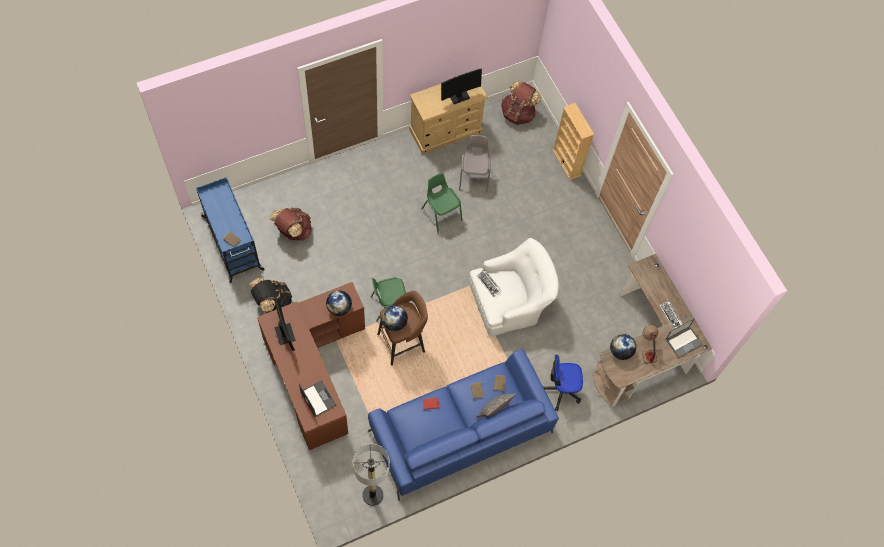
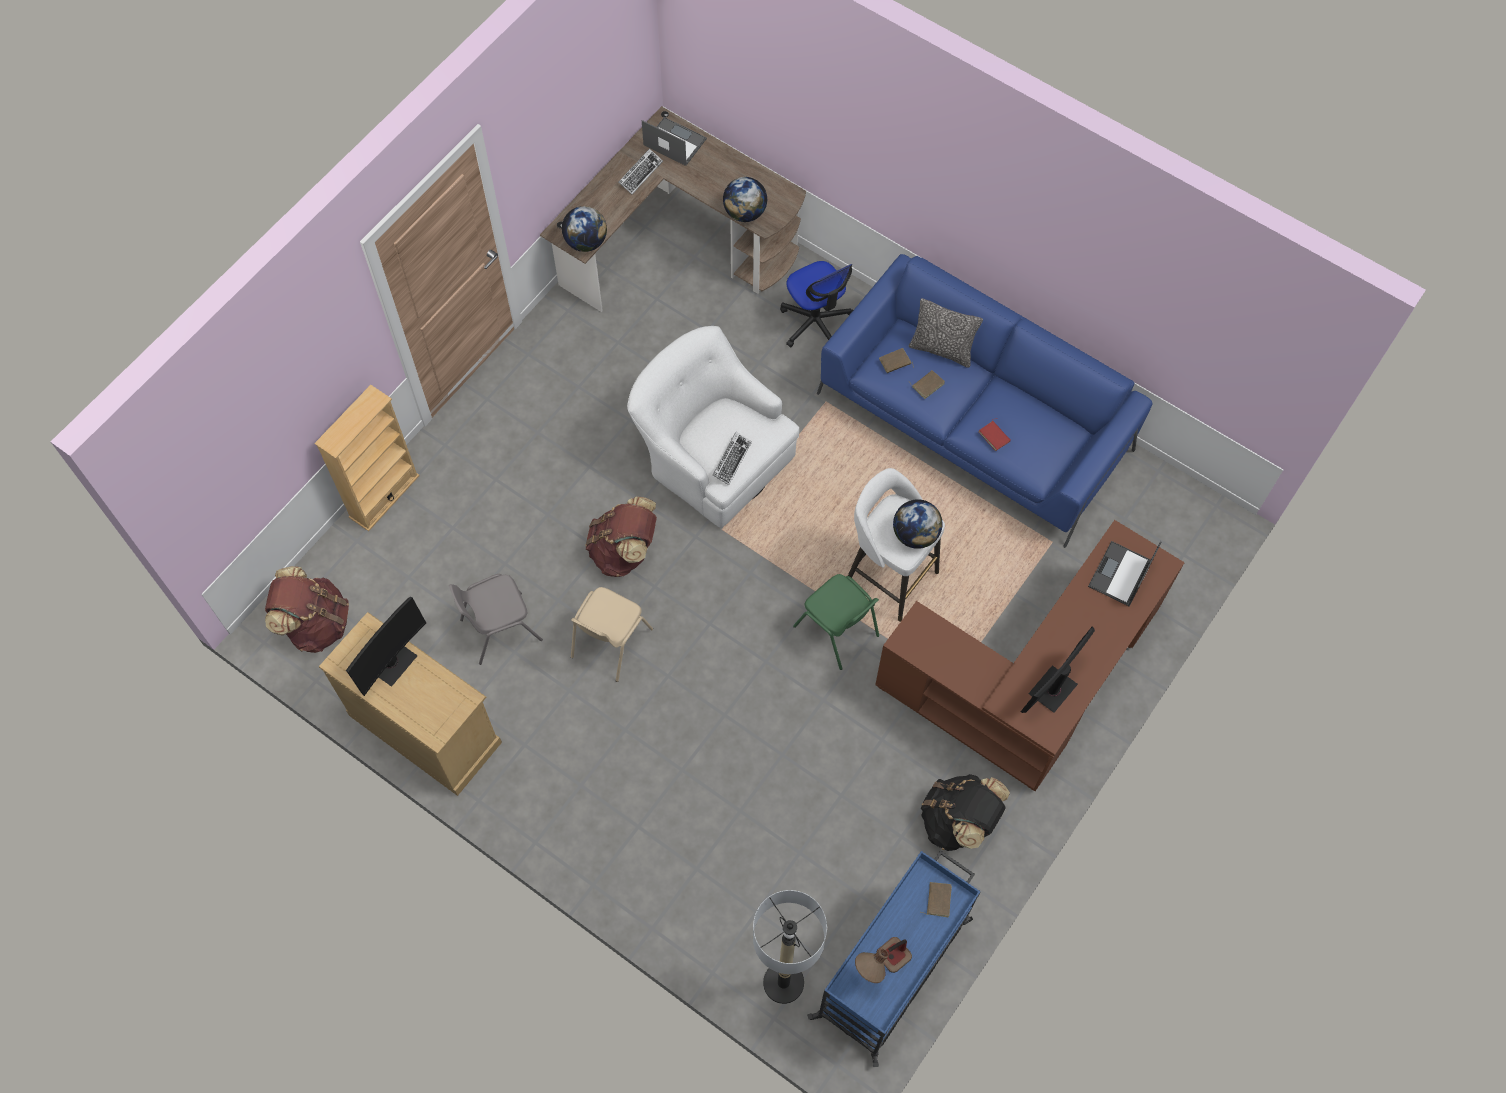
camera: 115 degrees left, 0 degrees up
(293, 231) = (800, 874): brown backpack -> brown backpack (624, 551)
(339, 308) = (944, 637): globe -> globe (586, 242)
(372, 495) = (1154, 487): floor lamp -> floor lamp (784, 982)
(402, 342) = (889, 576): brown stool -> white stool
(441, 214) = (610, 643): green chair -> beige chair
(459, 96) = (392, 662): monitor -> monitor turned 90 degrees clockwise
(647, 349) = (718, 182): table lamp -> table lamp (881, 966)

